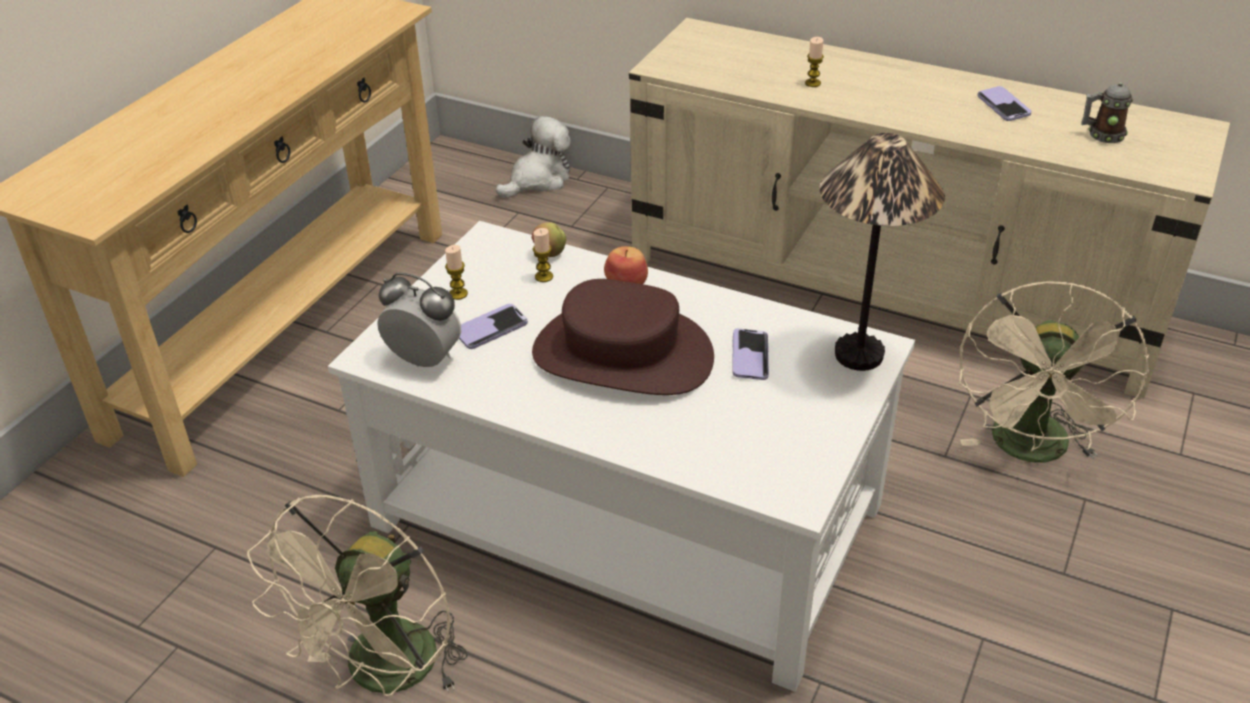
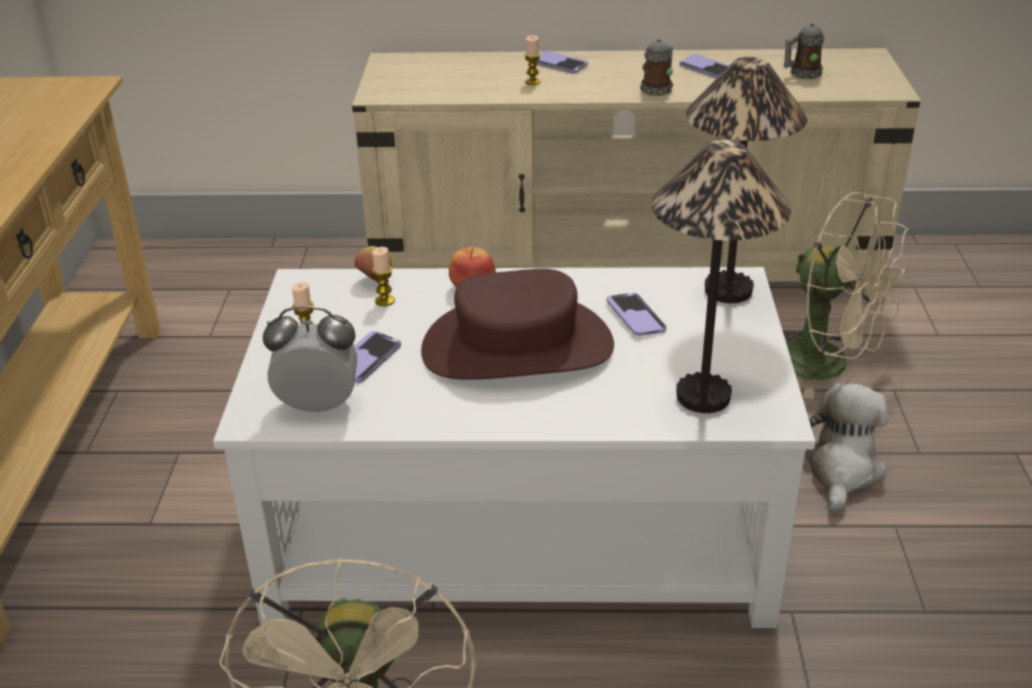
camera: 25 degrees left, 5 degrees down
(538, 180) = (231, 256): plush toy -> plush toy (842, 470)
(750, 454) = (704, 396): none -> table lamp
(855, 68) = (559, 64): none -> phone
(932, 119) = (658, 89): none -> mug
(1032, 451) = (828, 365): beige fan -> beige fan turned 45 degrees counterclockwise

